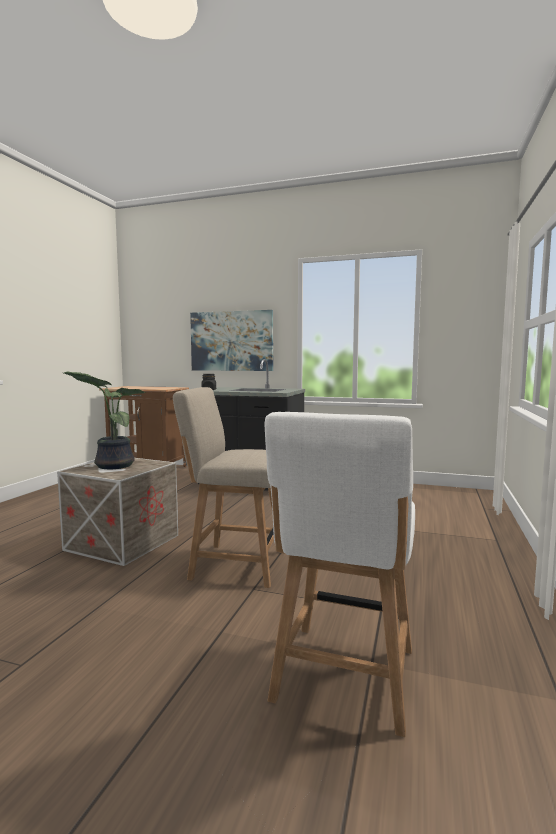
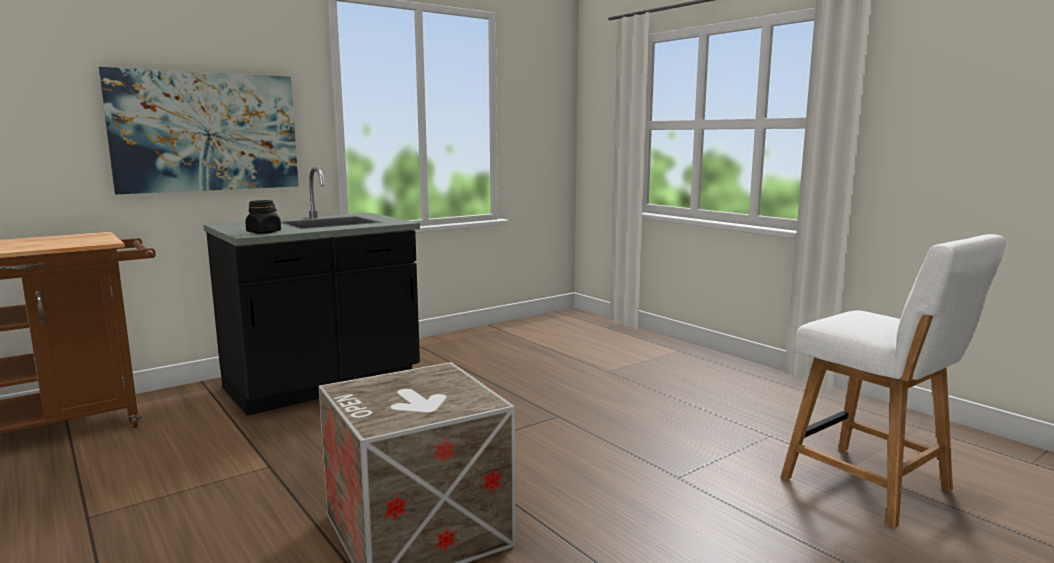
camera: 55 degrees left, 5 degrees up
(112, 465) = (397, 398): potted plant -> none
(233, 564) = (600, 470): beige chair -> none

